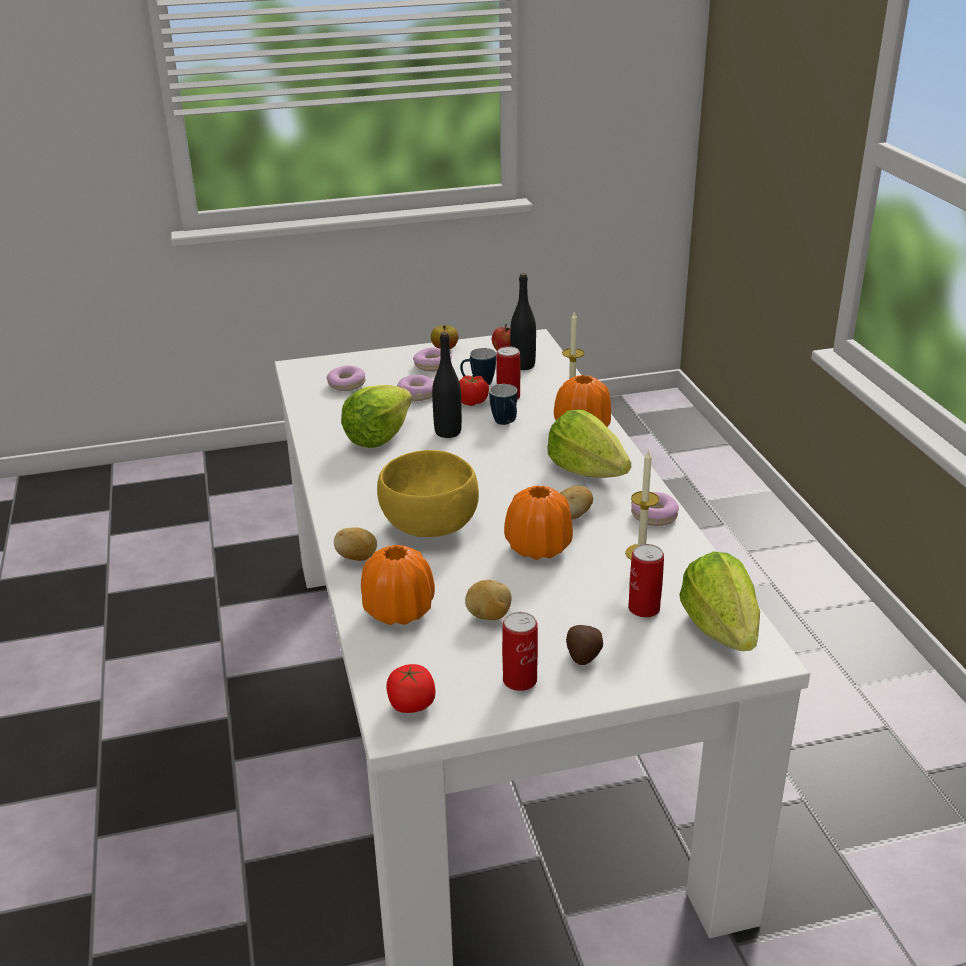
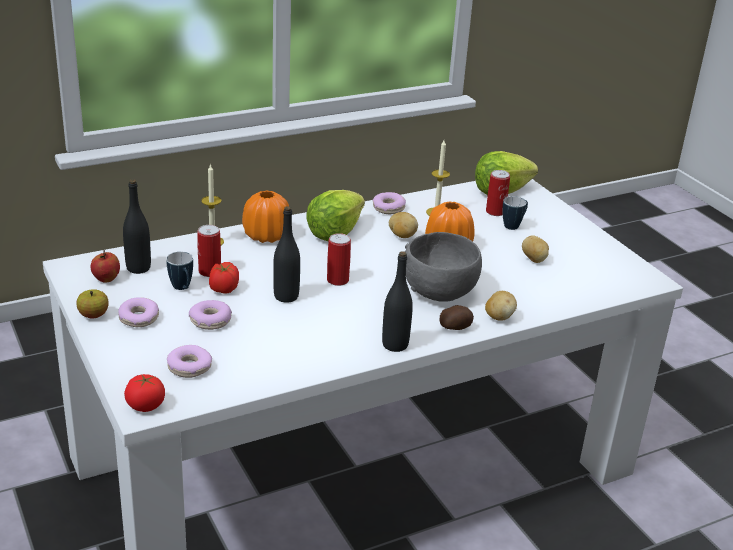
camera: 105 degrees left, 0 degrees up
(332, 482) = (395, 345): none -> black bottle
(378, 437) = (304, 332): lettuce -> none
(399, 611) = (549, 292): orange vase -> none
(411, 704) = (632, 278): tomato -> tomato (145, 405)
(430, 525) = (440, 290): yellow bowl -> grey bowl
(506, 423) = (263, 269): mug -> mug (514, 225)
(520, 680) = (586, 246): can -> can (337, 280)
(583, 656) = (552, 229): potato -> potato (455, 328)

